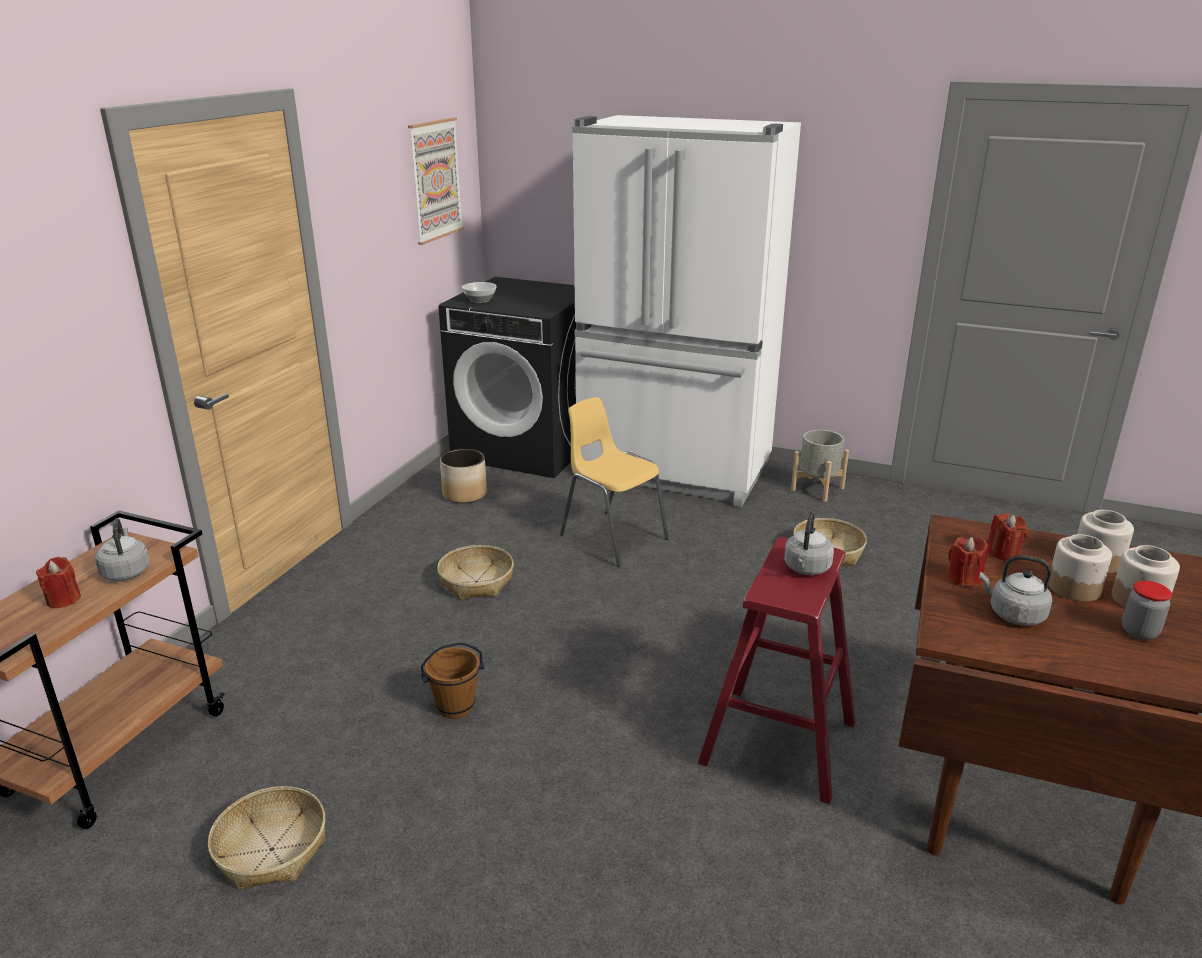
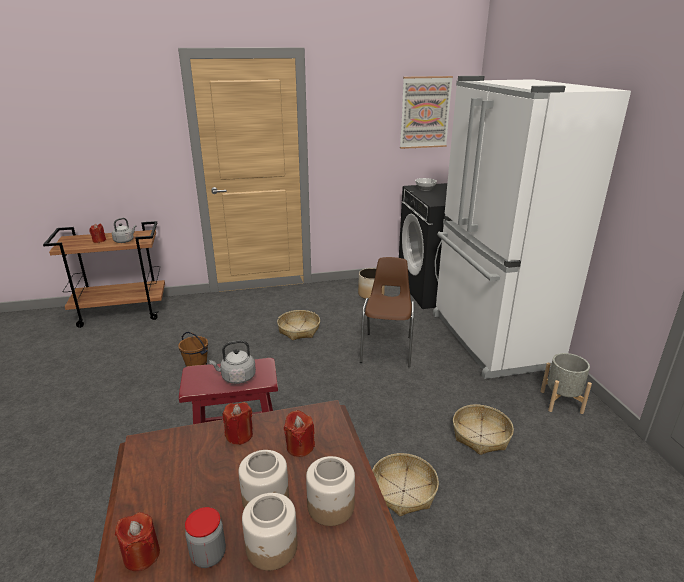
camera: 55 degrees right, 0 degrees up
(272, 849) = (82, 366): basket -> basket (403, 491)
(612, 537) = (387, 349): yellow chair -> brown chair
(1013, 615) = (196, 471): grey kettle -> none
(1128, 667) = (141, 555): none -> red candle

